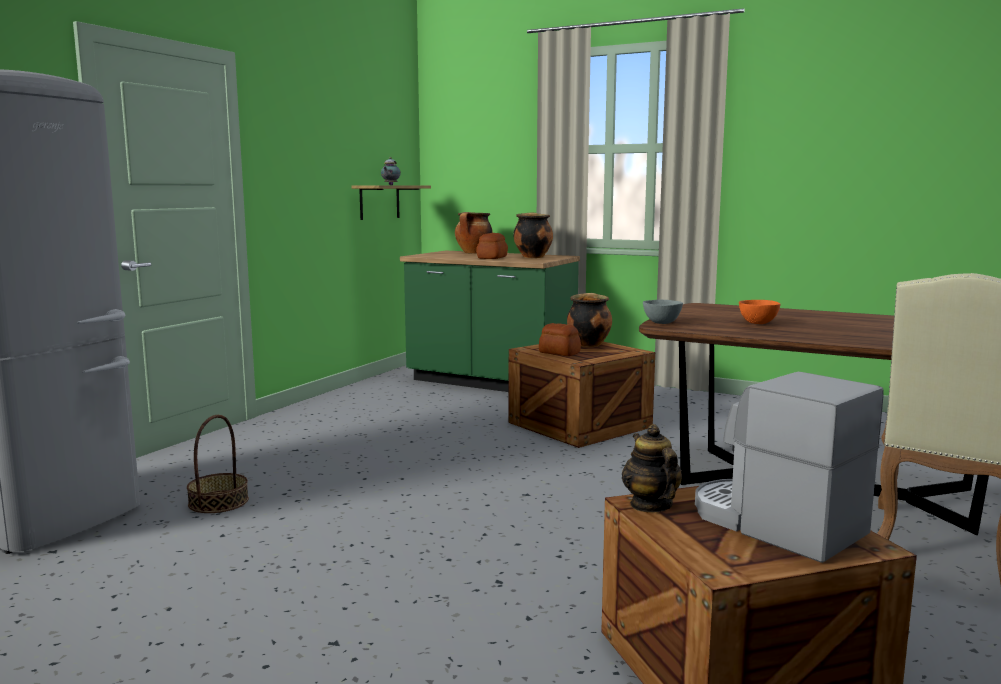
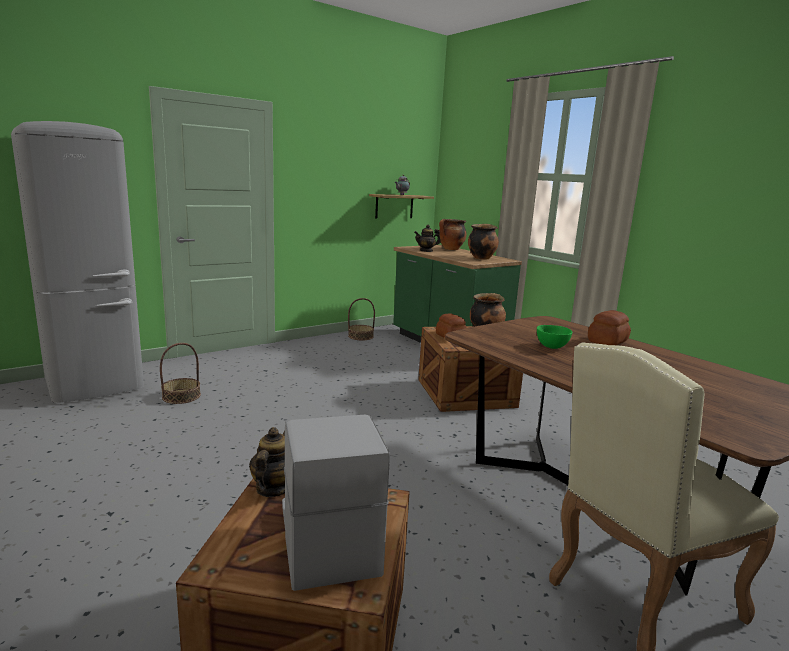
camera: 25 degrees right, 5 degrees up
(368, 390) = (360, 336): none -> basket
(451, 256) = (426, 251): none -> teapot
(491, 258) = (449, 255): bread -> bread (606, 341)
(661, 323) = (471, 332): grey bowl -> none
(758, 323) = (552, 347): orange bowl -> green bowl

